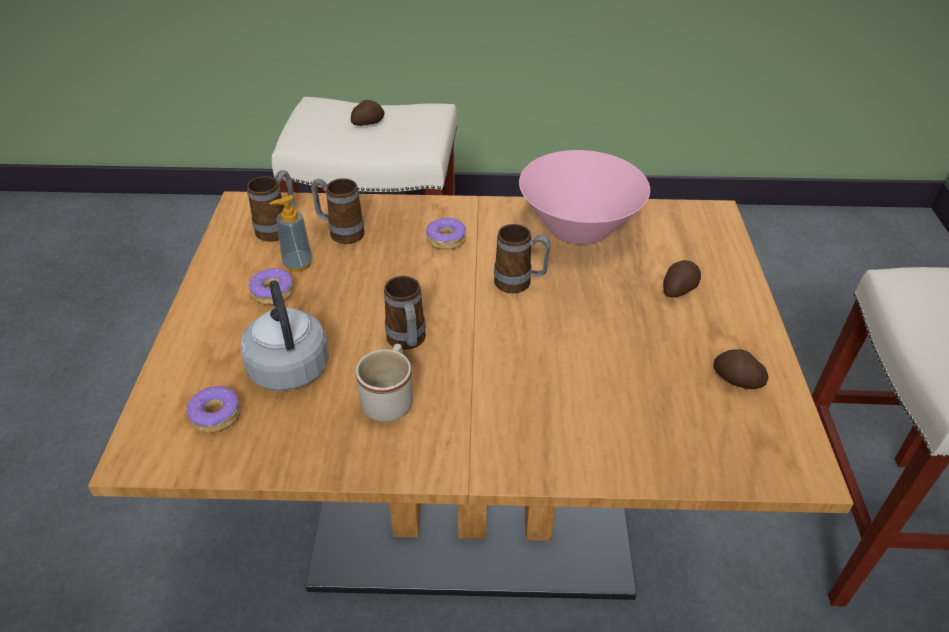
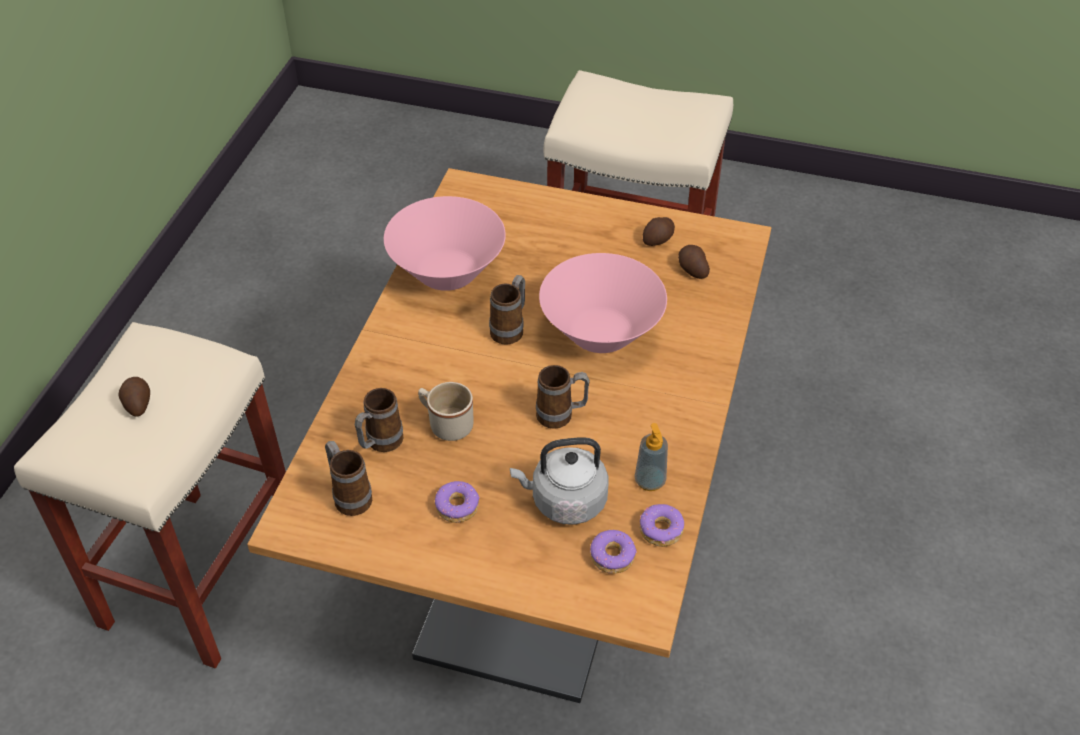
camera: 75 degrees left, 5 degrees up
(298, 264) = (418, 483): soap dispenser -> soap dispenser (650, 481)
(390, 398) = (624, 436): beige mug -> beige mug (446, 424)
(445, 240) = (426, 366): donut -> donut (661, 530)
(545, 353) = (601, 333): none -> pink bowl
(678, 289) = (551, 237): potato -> potato (692, 270)

